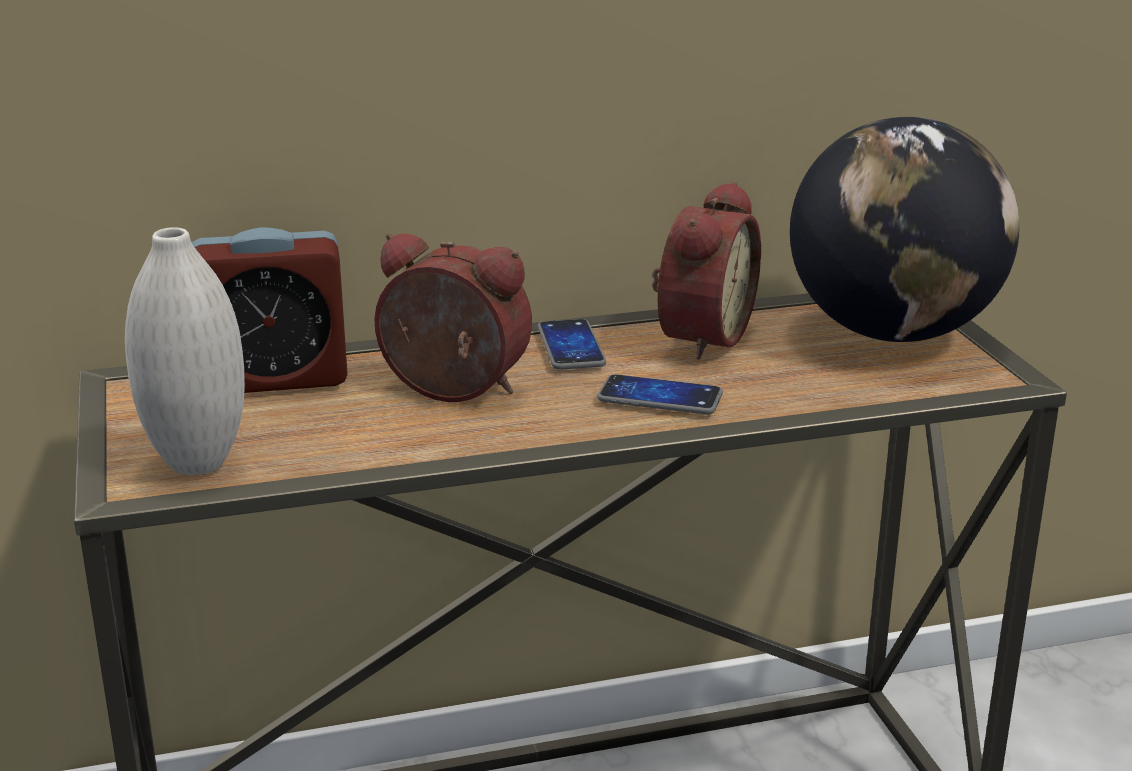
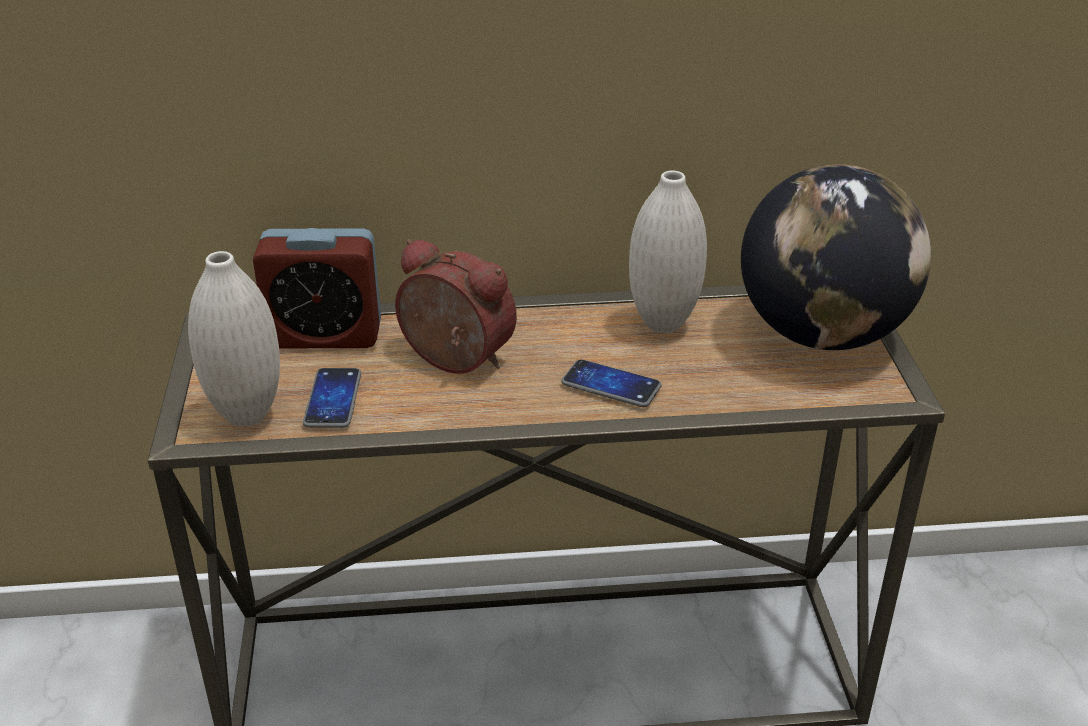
camera: 10 degrees right, 10 degrees up
(571, 347) = (558, 324): phone -> phone (333, 399)
(699, 336) = (663, 323): alarm clock -> white vase

